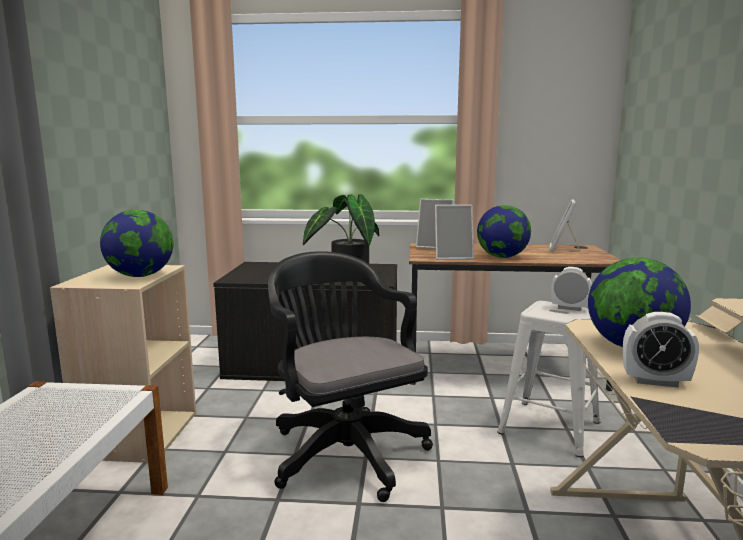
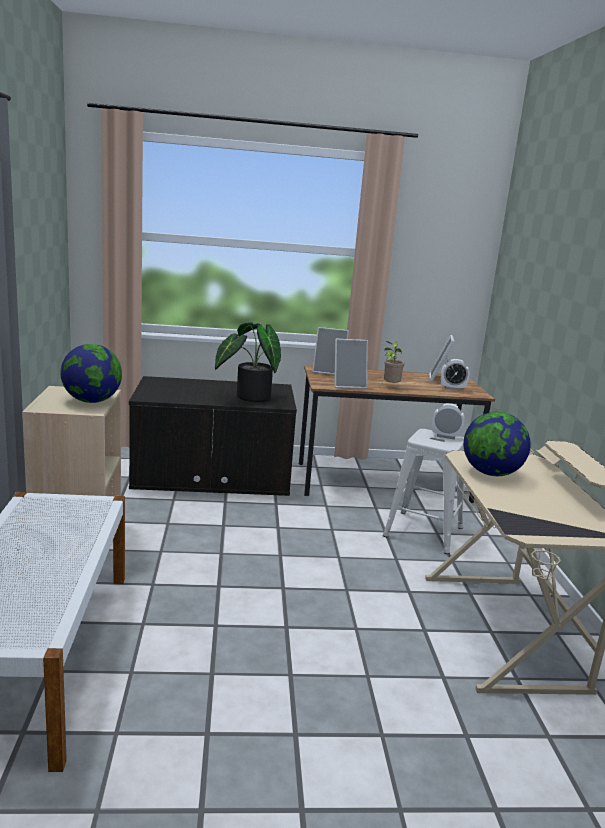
camera: 10 degrees left, 5 degrees up
(344, 450) = (261, 549): black office chair -> none
(502, 257) = (390, 387): globe -> potted plant
(655, 381) = (503, 498): alarm clock -> alarm clock (452, 388)

